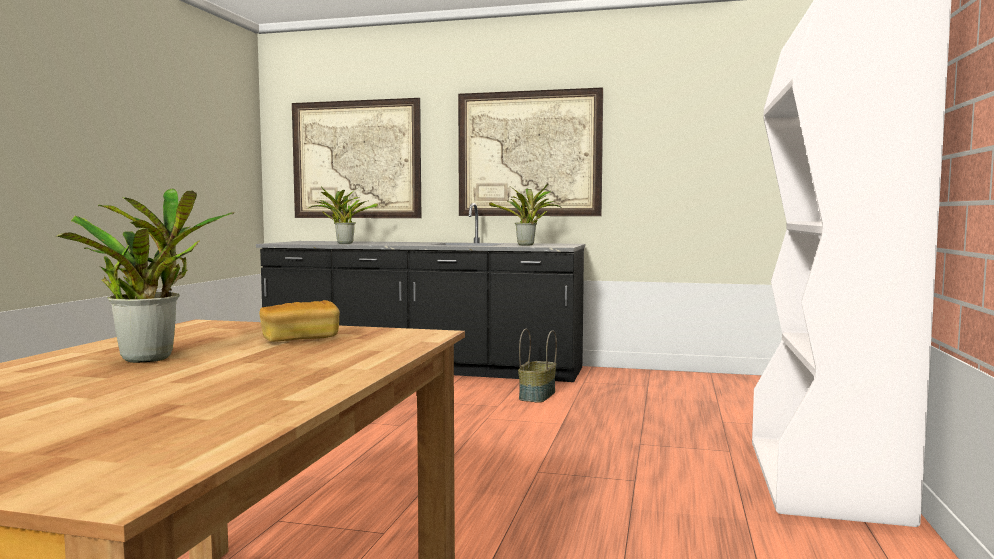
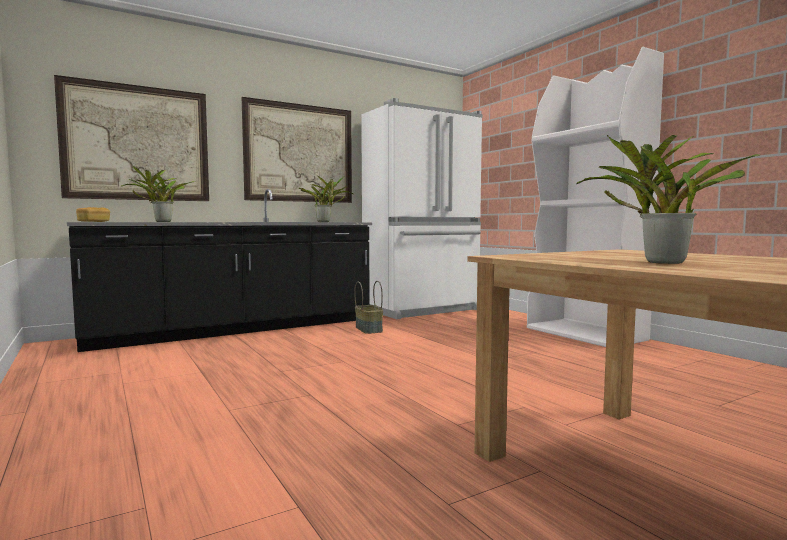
camera: 45 degrees left, 0 degrees up
(300, 339) = (615, 254): bread -> bread (94, 221)
(690, 384) = (423, 310): none -> white fridge

